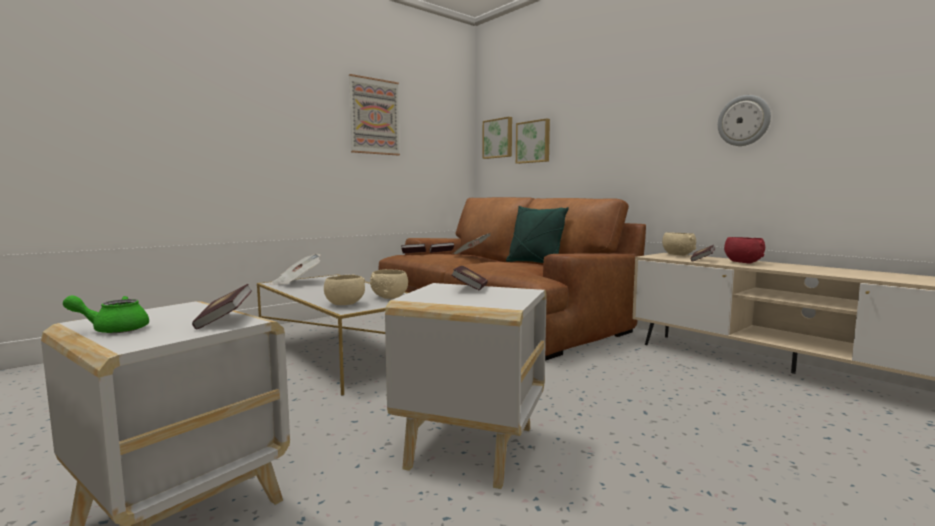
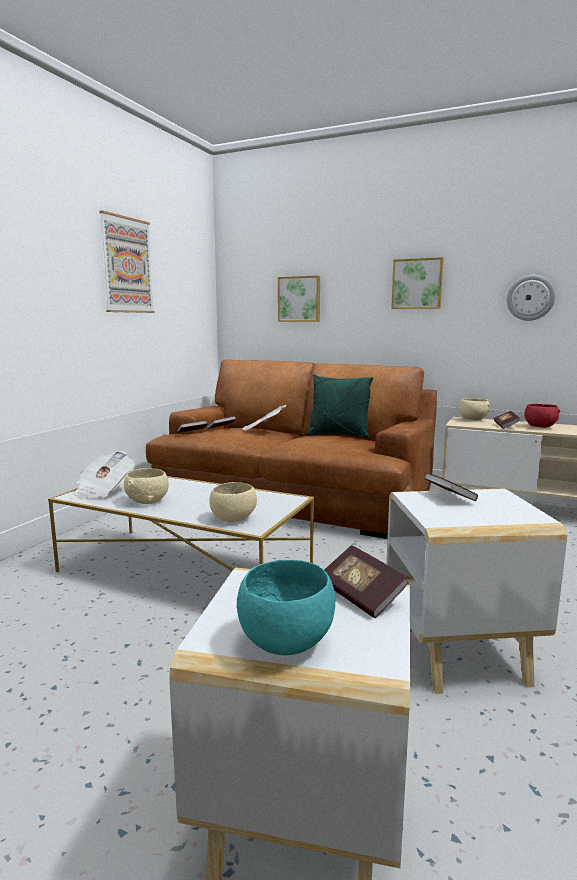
camera: 25 degrees left, 5 degrees up
(113, 329) = (286, 642): green teapot -> turquoise bowl
(390, 297) = (260, 500): beige bowl -> beige bowl (148, 501)
(498, 138) = (251, 291): picture -> picture (417, 284)

